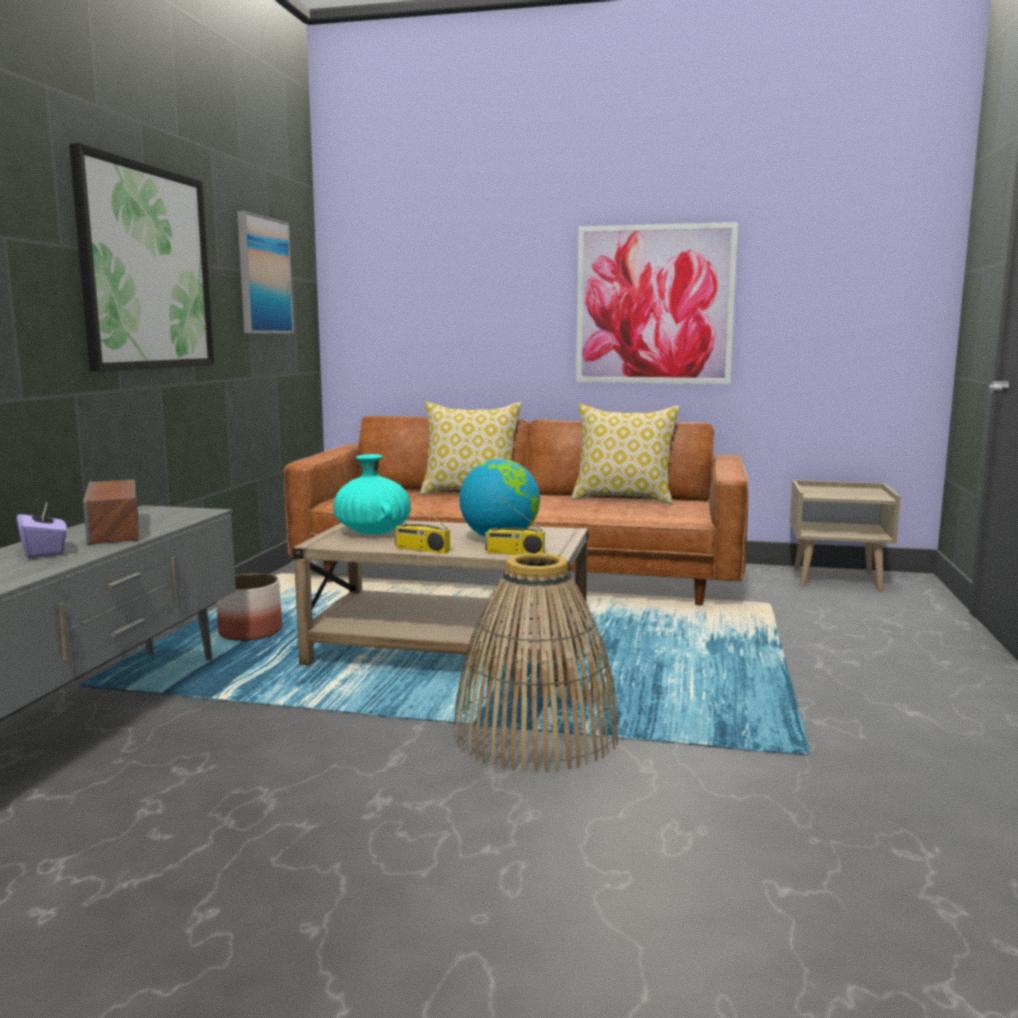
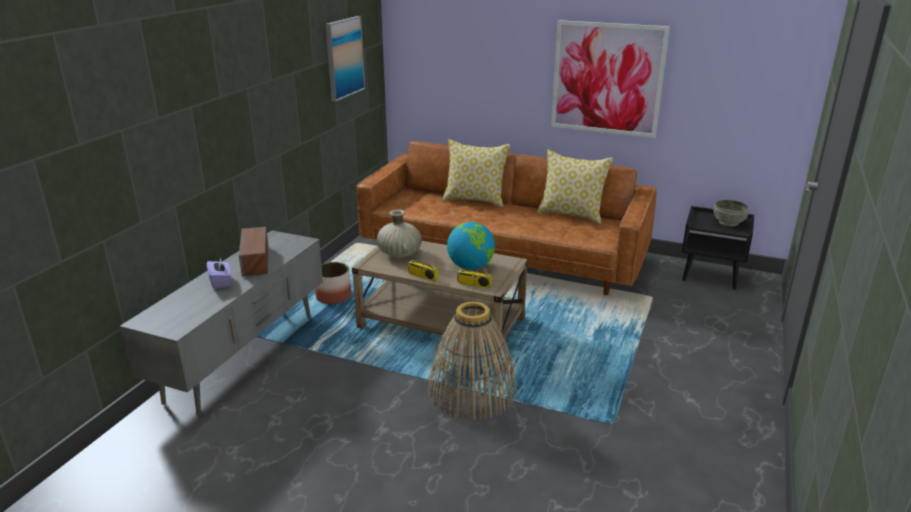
camera: 10 degrees right, 15 degrees up
(146, 268) = (269, 88): picture -> none
(373, 532) = (399, 254): turquoise vase -> beige vase
(837, 579) = (711, 275): beige nightstand -> black nightstand
(856, 492) = (729, 223): none -> grey bowl

